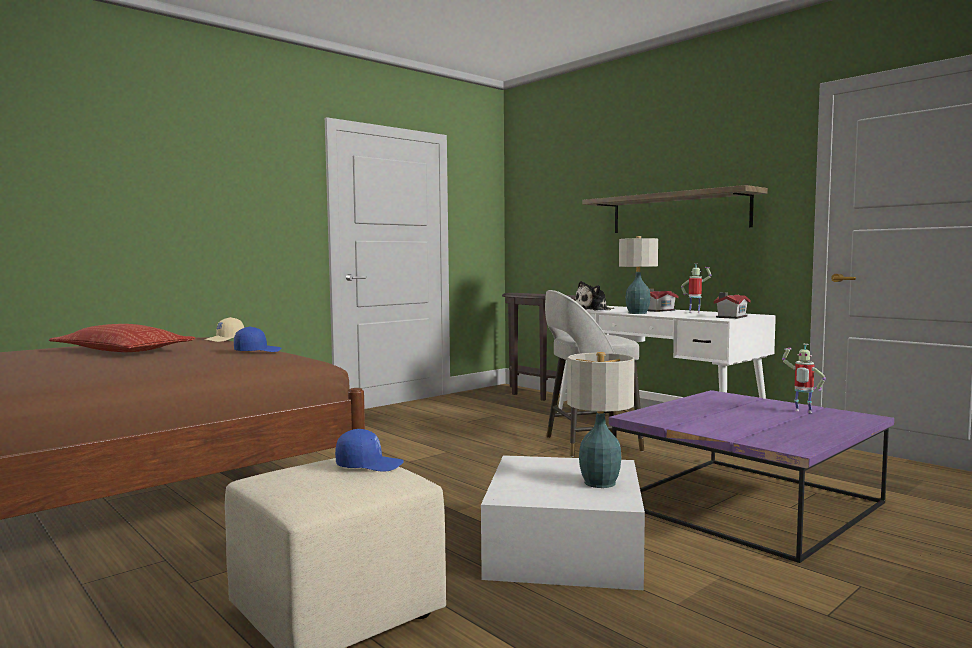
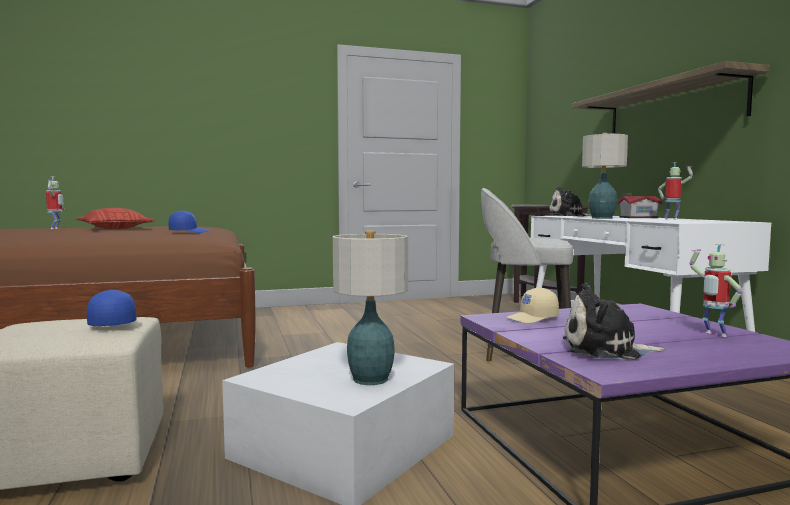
camera: 25 degrees right, 0 degrees up
(38, 356) = (56, 228): none -> toy robot
(225, 339) = (210, 227): beige cap -> beige cap (532, 318)
(369, 465) = (112, 324): blue cap -> blue cap turned 135 degrees counterclockwise
(730, 317) = (698, 221): toy house -> none
(765, 433) = (606, 350): none -> plush toy

